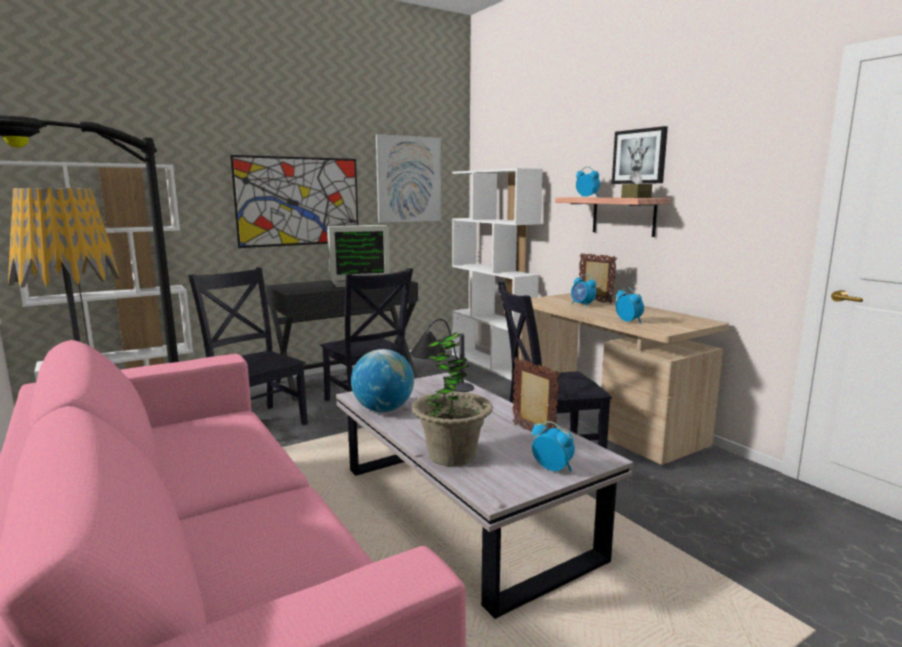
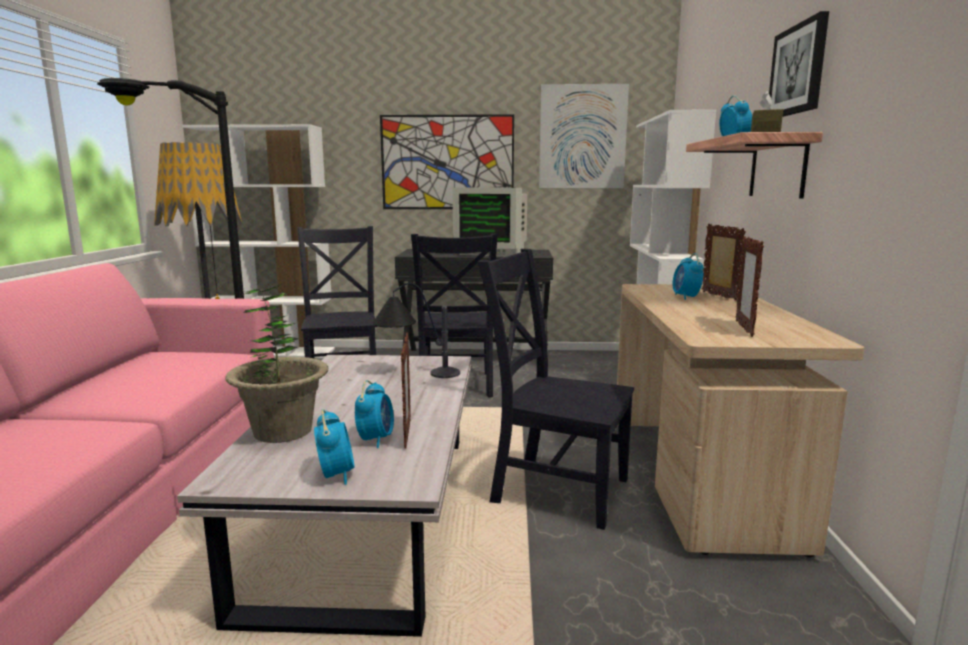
camera: 35 degrees right, 0 degrees up
(383, 409) = (329, 376): globe -> none
(628, 321) = (689, 322): alarm clock -> alarm clock (376, 439)
(662, 321) = (744, 328): none -> picture frame

